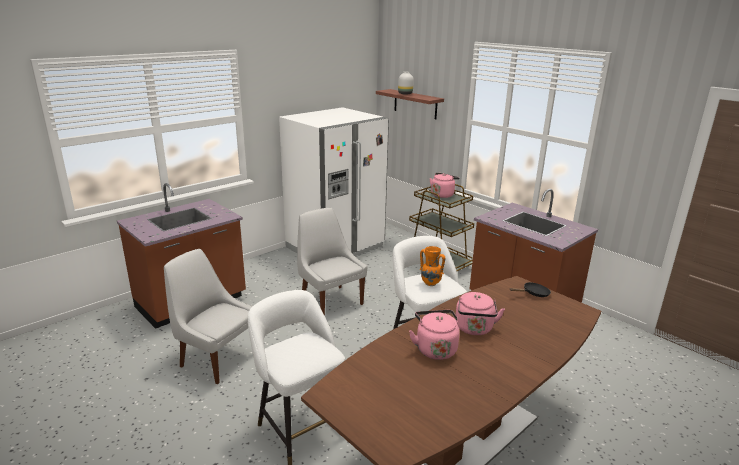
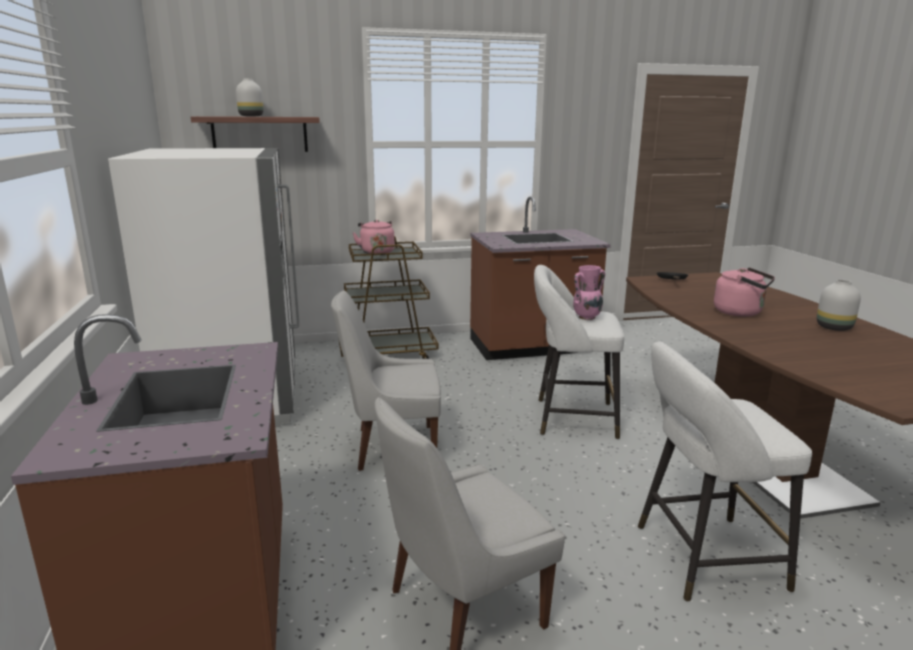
camera: 60 degrees left, 5 degrees down
(430, 283) = (586, 318): orange vase -> pink vase
(435, 348) = (781, 334): pink kettle -> none
(484, 373) = (834, 327): none -> white vase

